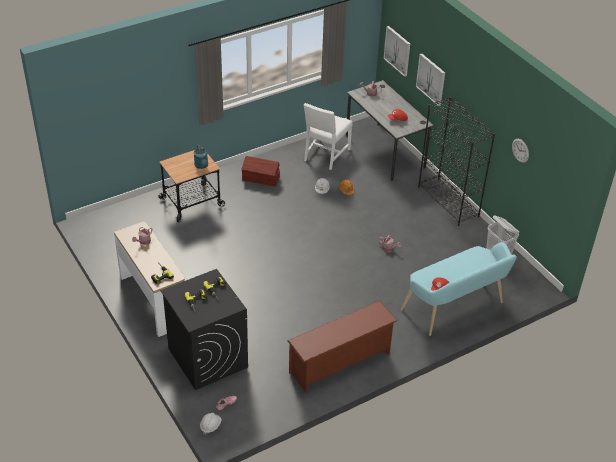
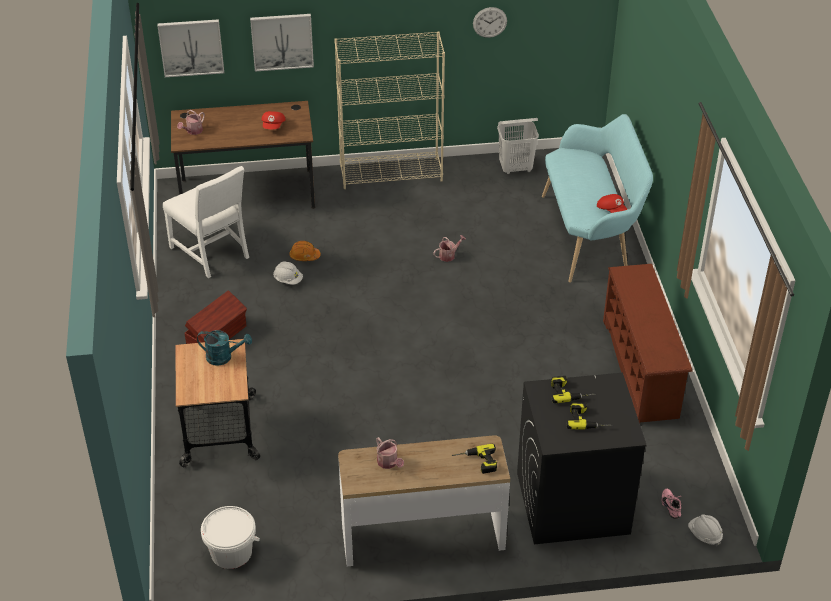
camera: 65 degrees left, 0 degrees up
(112, 234) = (231, 552): none -> white bucket
(385, 151) = (248, 193): grey desk -> brown desk
(448, 202) = (391, 173): black bookcase -> beige bookcase

